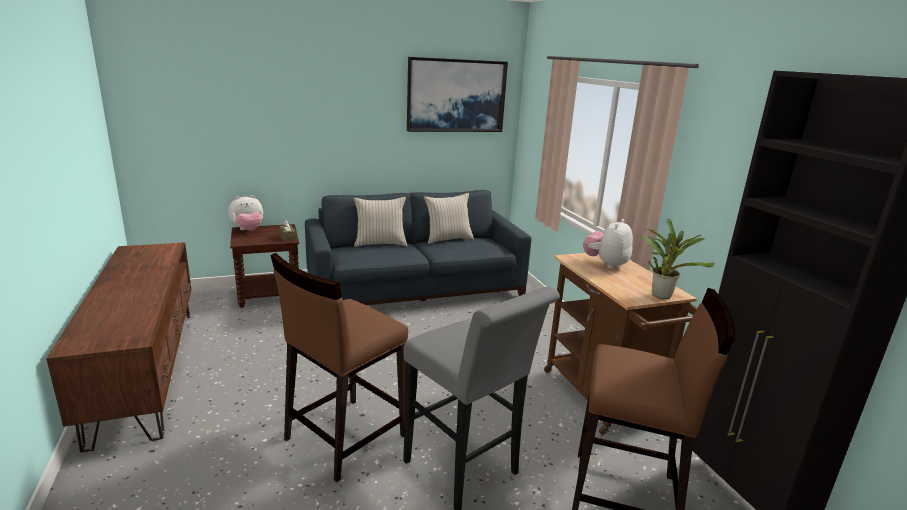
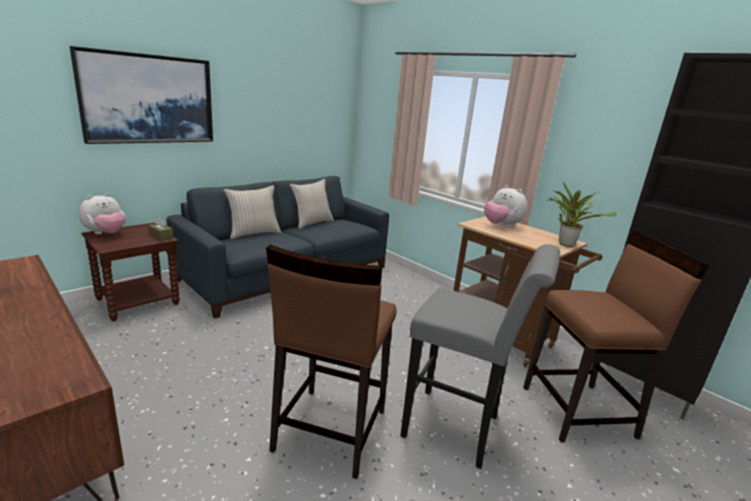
camera: 25 degrees left, 0 degrees up
(456, 95) = (305, 87): picture -> picture (148, 99)
(606, 264) = (501, 226): plush toy -> plush toy turned 45 degrees counterclockwise

